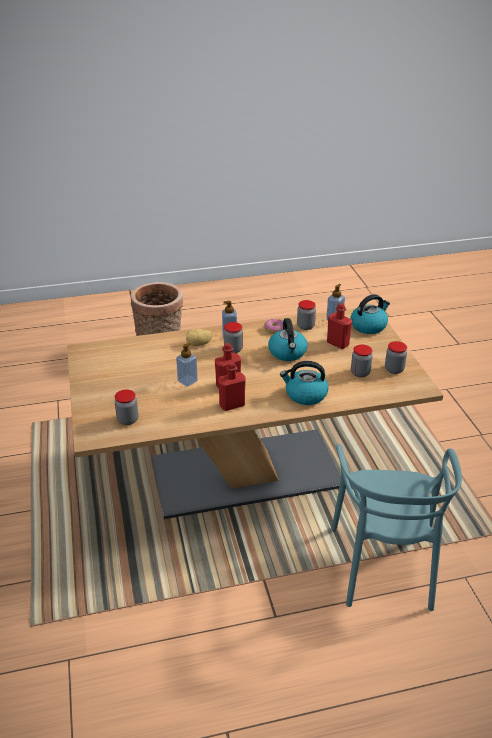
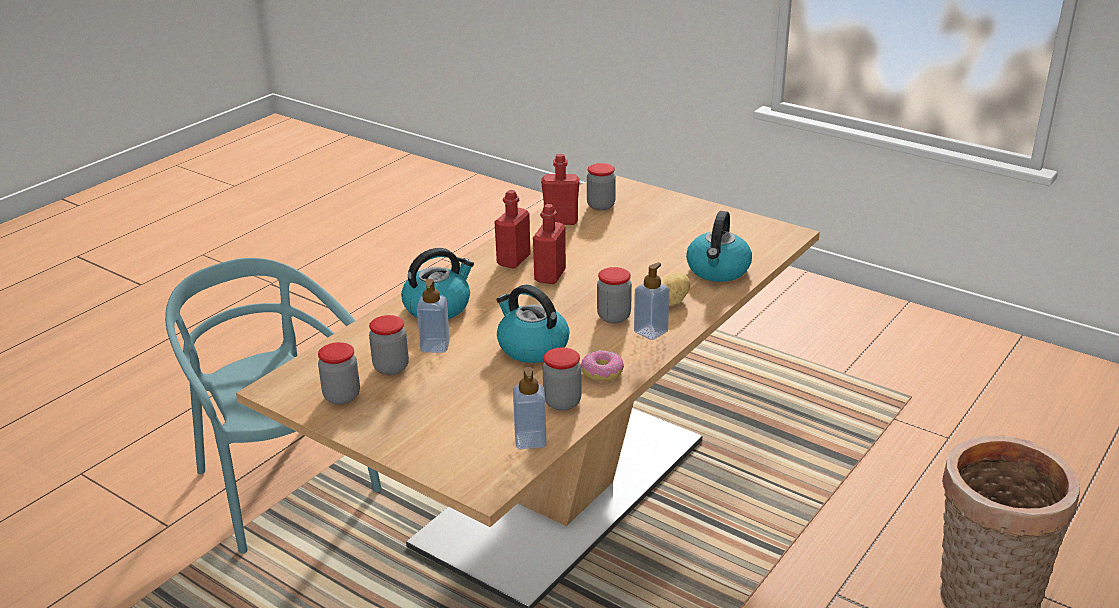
camera: 140 degrees right, 5 degrees down
(187, 381) = (605, 259): soap dispenser -> soap dispenser (435, 346)
(337, 343) = (474, 397): red bottle -> red bottle (561, 221)
(368, 326) = (455, 458): kettle -> kettle (718, 270)

